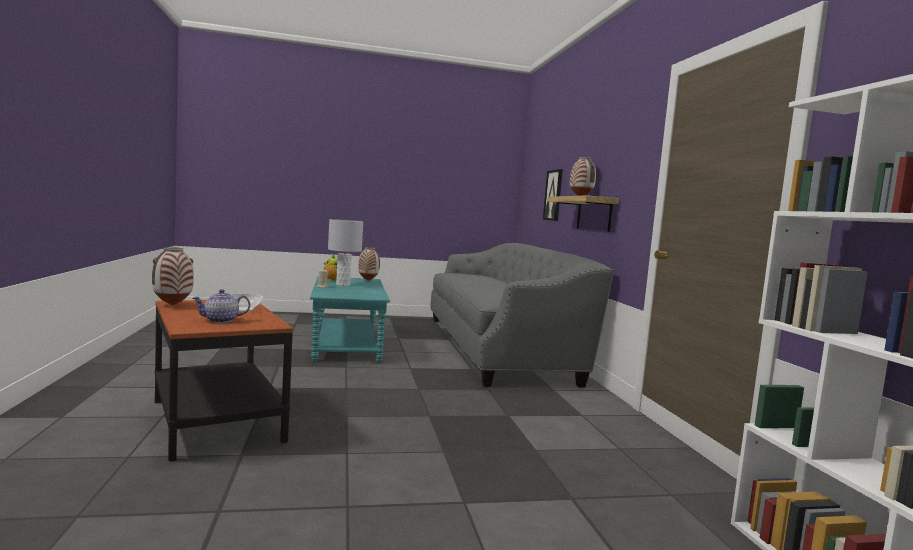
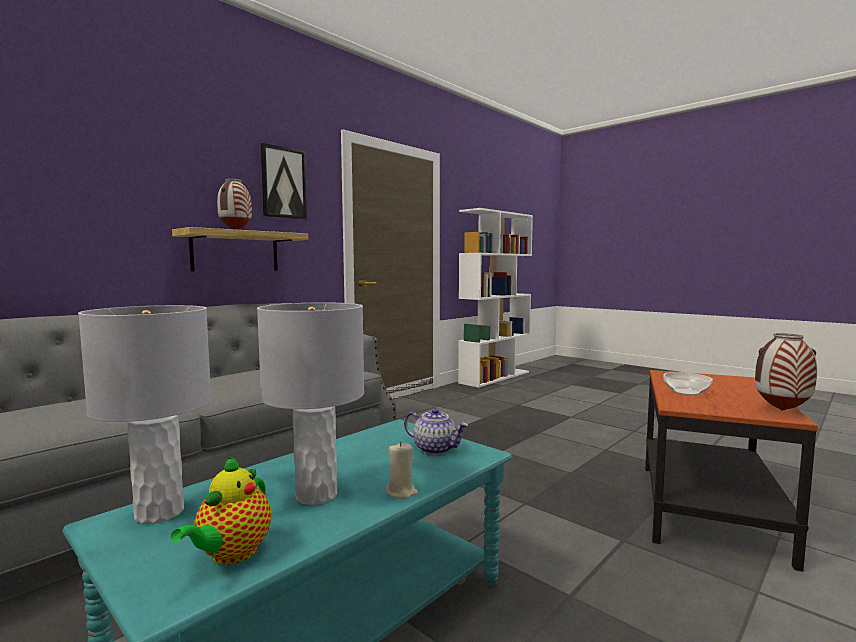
camera: 125 degrees left, 0 degrees up
(220, 320) = (715, 382): teapot -> teapot (435, 449)
(367, 280) = (160, 513): vase -> grey table lamp
(553, 195) = (61, 216): picture -> picture (283, 183)

